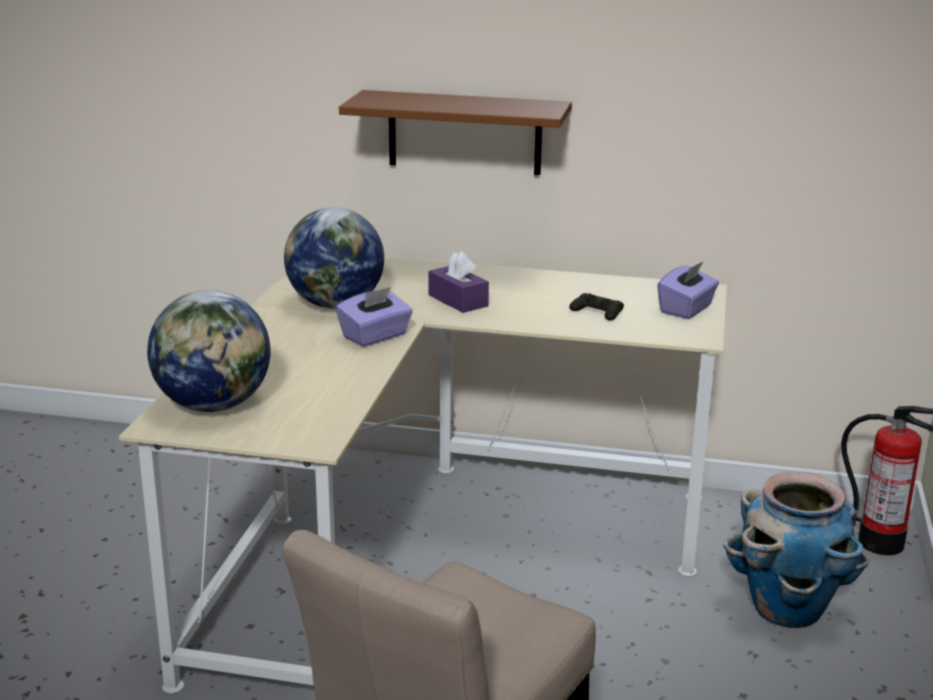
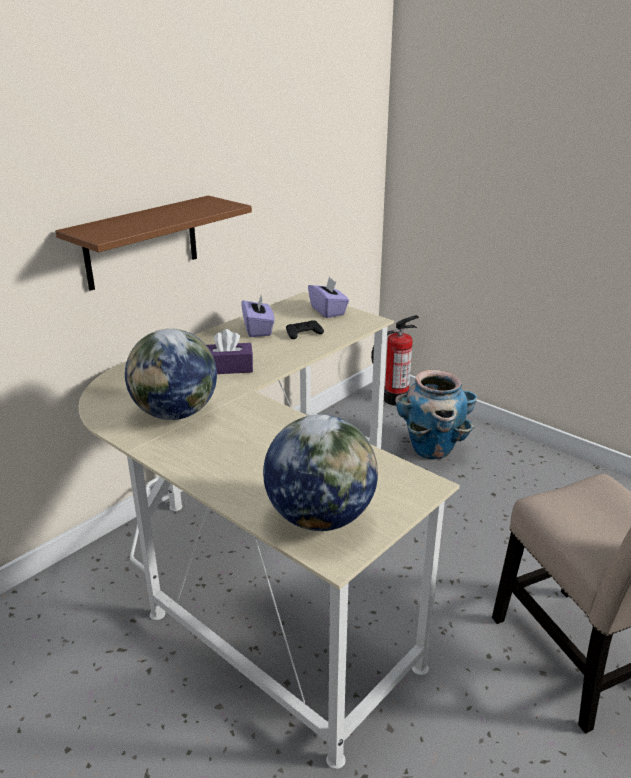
camera: 60 degrees left, 5 degrees up
(375, 336) = (257, 414): purple tissue box -> purple tissue box (258, 329)

